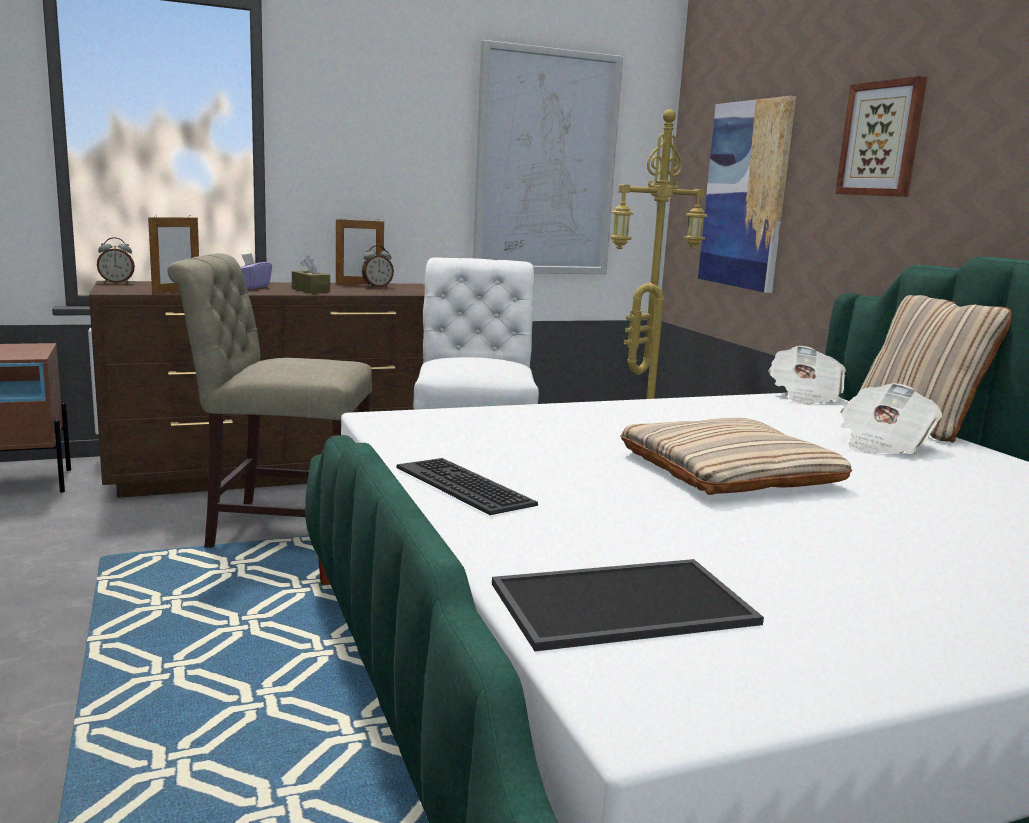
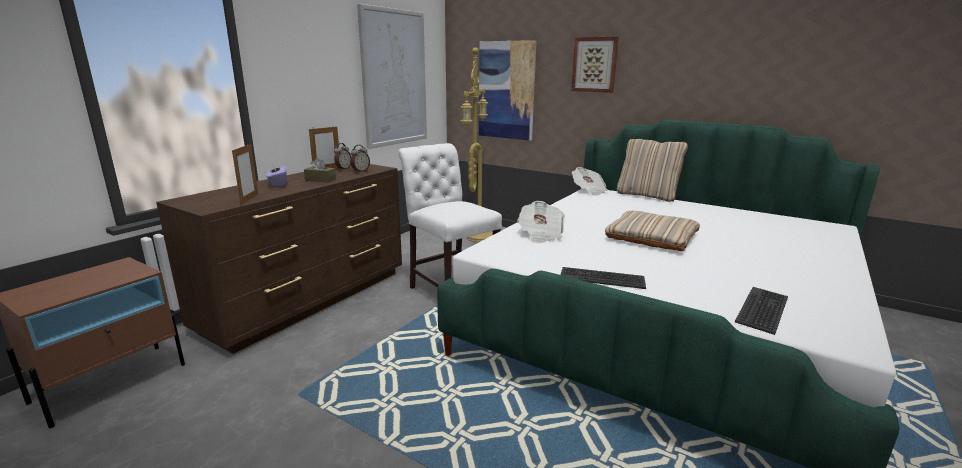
camera: 35 degrees left, 5 degrees up
(117, 282) = (180, 200): alarm clock -> alarm clock (360, 171)
(281, 529) = (372, 334): beige chair -> none
(622, 606) = (763, 310): tray -> keyboard
(882, 445) = (659, 209): newspaper -> newspaper (540, 235)

